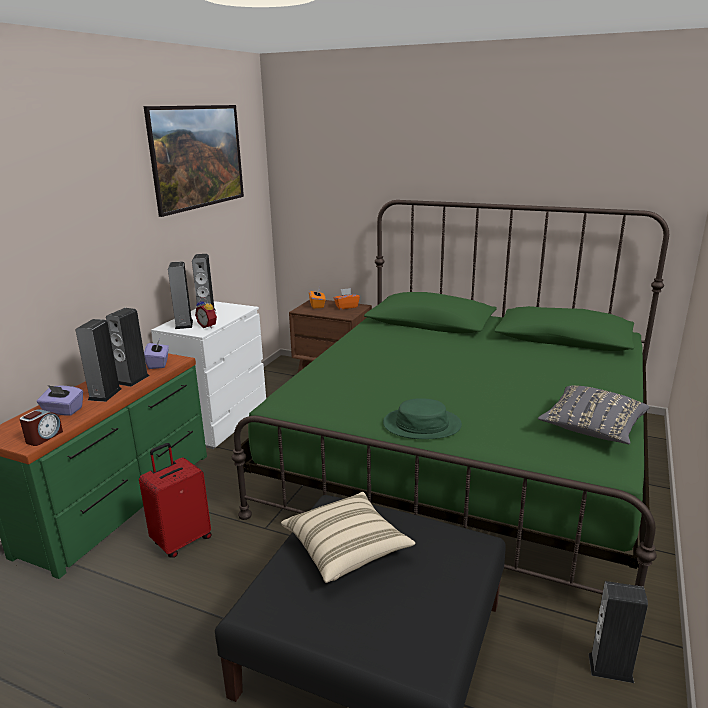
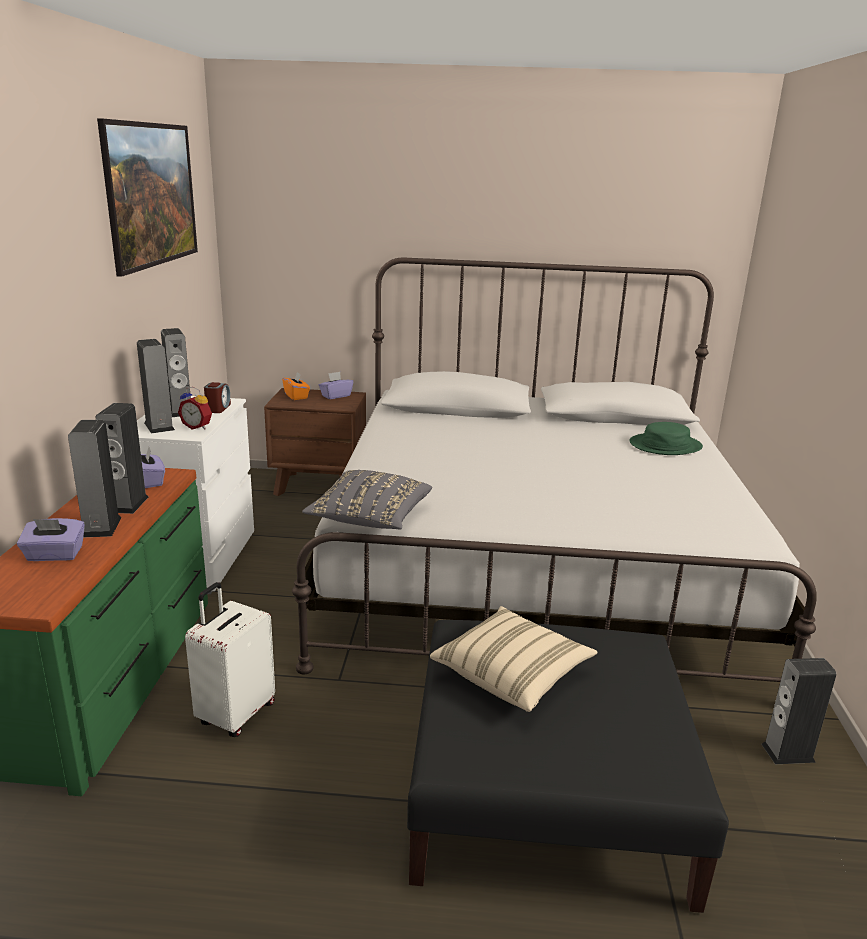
camera: 20 degrees left, 0 degrees up
(44, 437) = (55, 592): alarm clock -> alarm clock (218, 408)
(181, 540) = (235, 714): red suitcase -> white suitcase
(346, 307) = (336, 396): orange tissue box -> purple tissue box
(422, 425) = (538, 521): green hat -> green hat (665, 445)
(464, 459) = (530, 565): green bed -> white bed
(592, 429) = (712, 506): grey pillow -> grey pillow (369, 518)

